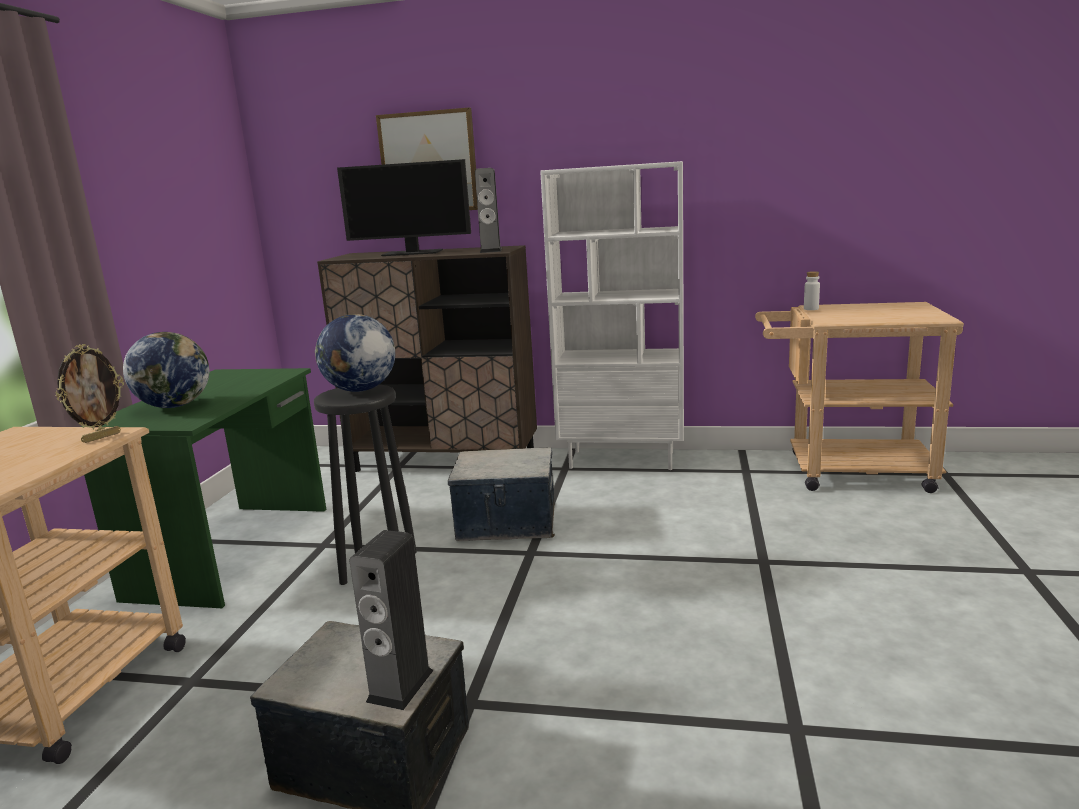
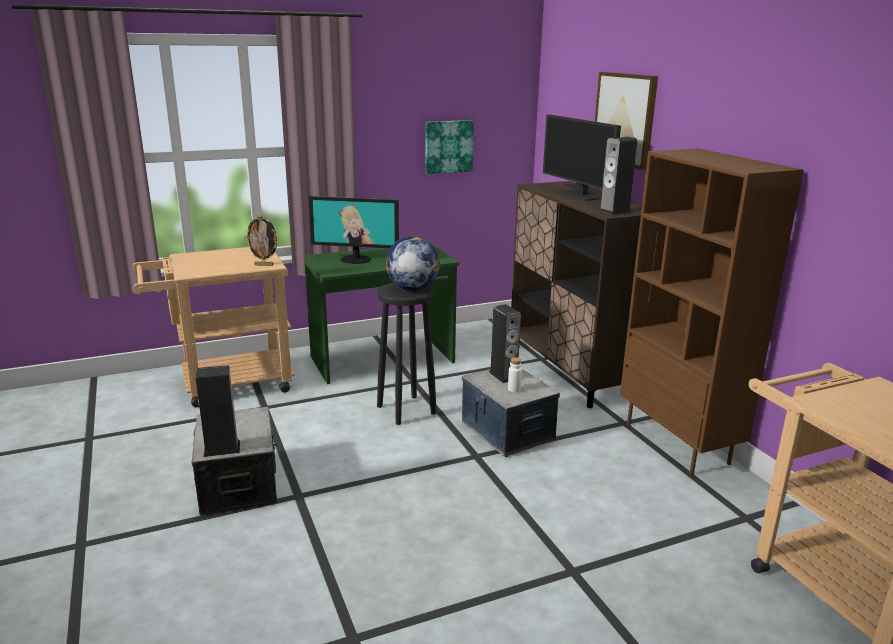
camera: 55 degrees right, 5 degrees up
(175, 406) = (356, 259): globe -> monitor
(183, 234) = (448, 146): none -> picture
(480, 460) = (503, 375): none -> speaker
(623, 459) = (678, 443): white bookcase -> brown bookcase
(811, 309) = (858, 384): white bottle -> white bottle (514, 389)

